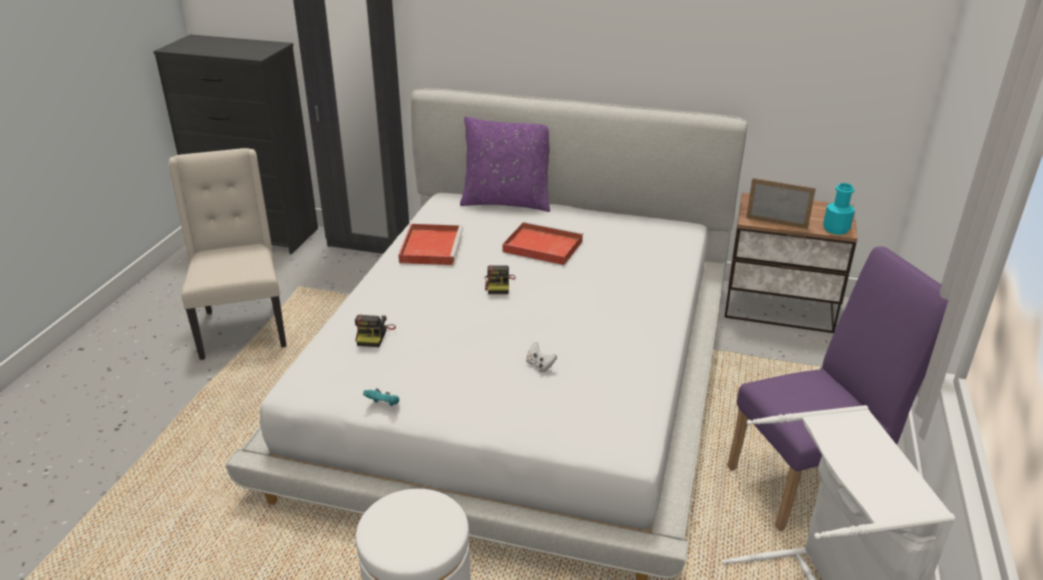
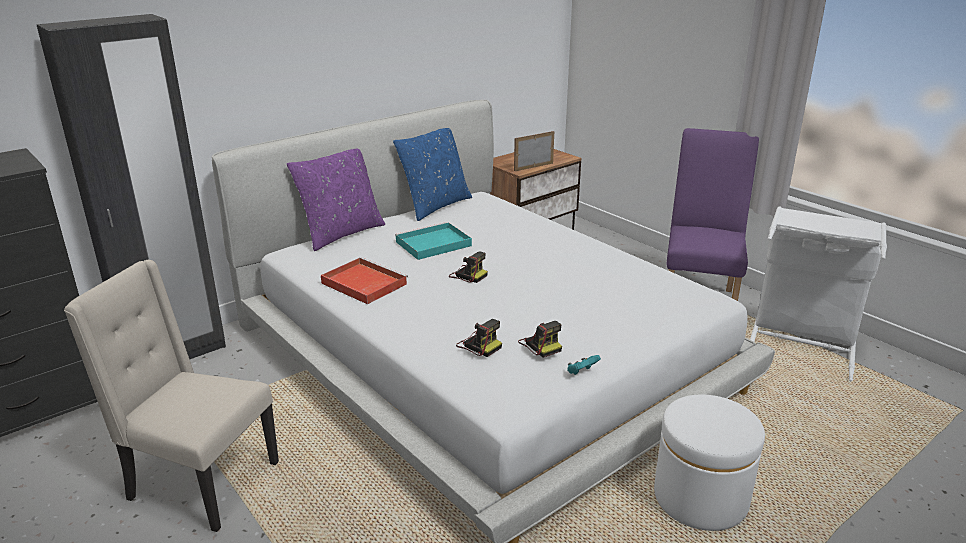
camera: 55 degrees left, 5 degrees down
(404, 365) = (540, 345): none -> camera
(540, 365) = (594, 296): white game controller -> none
(541, 246) = (432, 244): red tray -> turquoise tray
(624, 216) = (435, 206): none -> blue pillow
(836, 229) = (564, 158): turquoise bottle -> none

